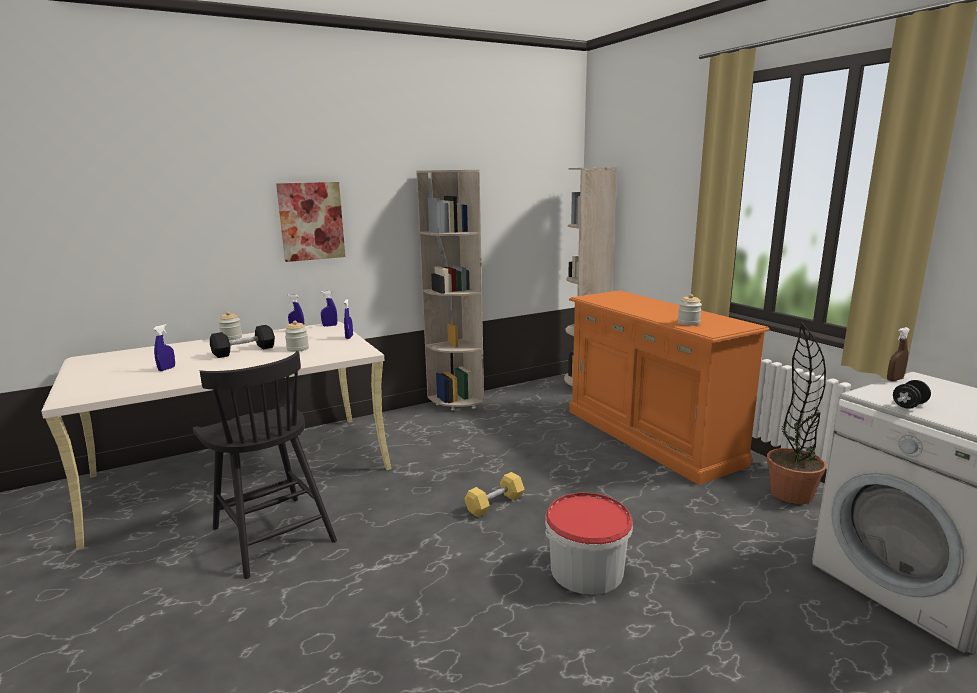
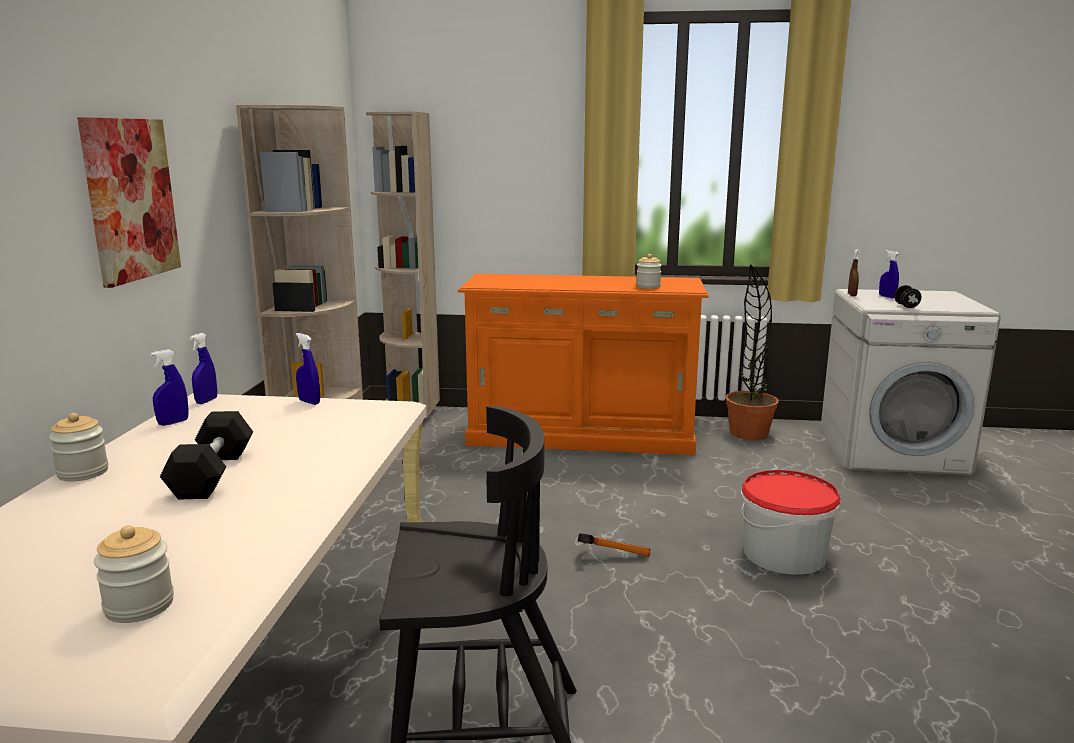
camera: 55 degrees left, 0 degrees up
(167, 369) = (177, 550): blue spray bottle -> blue spray bottle (887, 297)
(297, 349) = (296, 438): jar -> jar (139, 605)
(495, 504) = (612, 554): yellow dumbbell -> hammer

